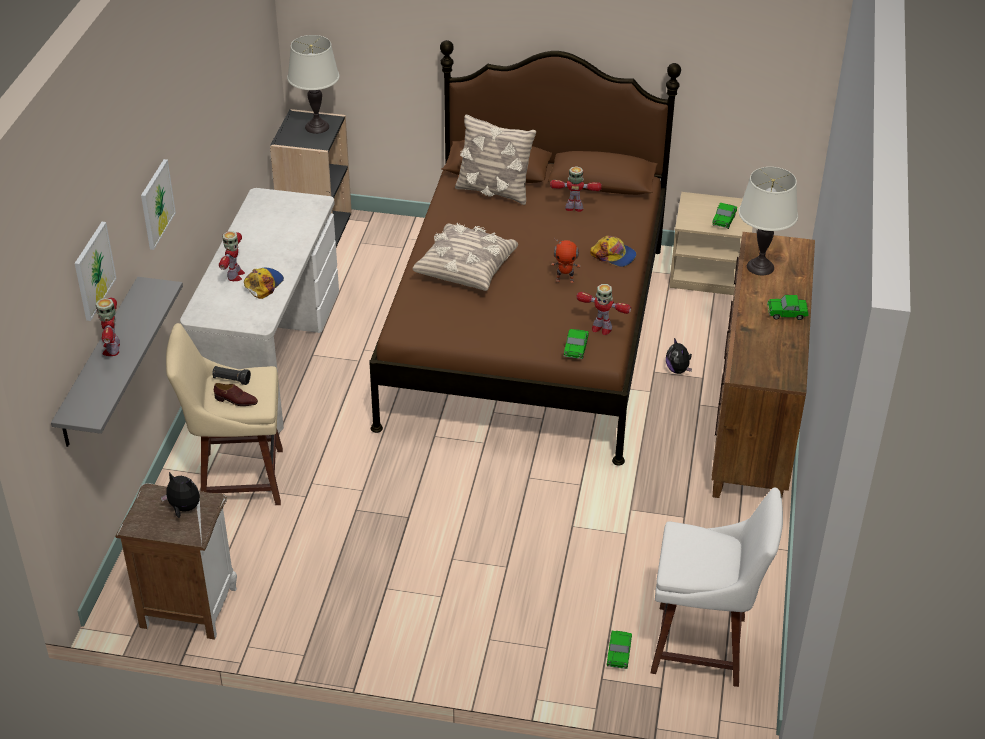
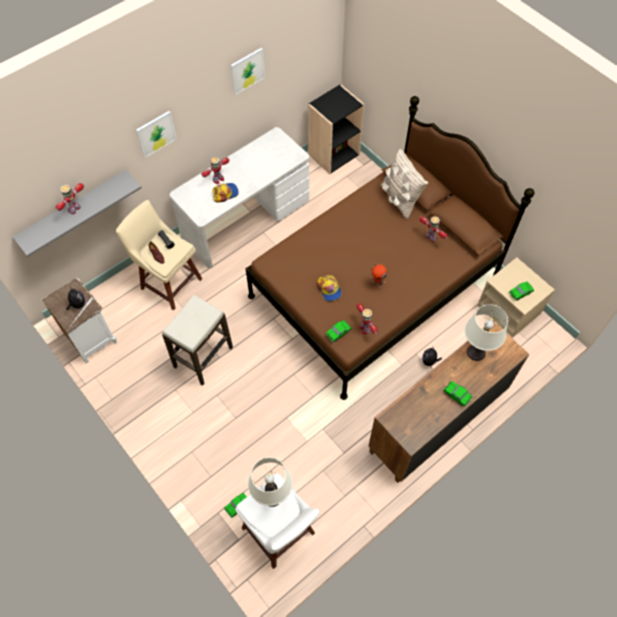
camera: 40 degrees right, 20 degrees up
(94, 270) = (71, 167): picture -> picture (247, 70)
(317, 127) = (342, 104): white table lamp -> white table lamp (272, 496)
(385, 530) = (203, 357): none -> stool
(466, 270) = (333, 244): beige pillow -> none
(614, 255) = (419, 283): cap -> cap (329, 289)

